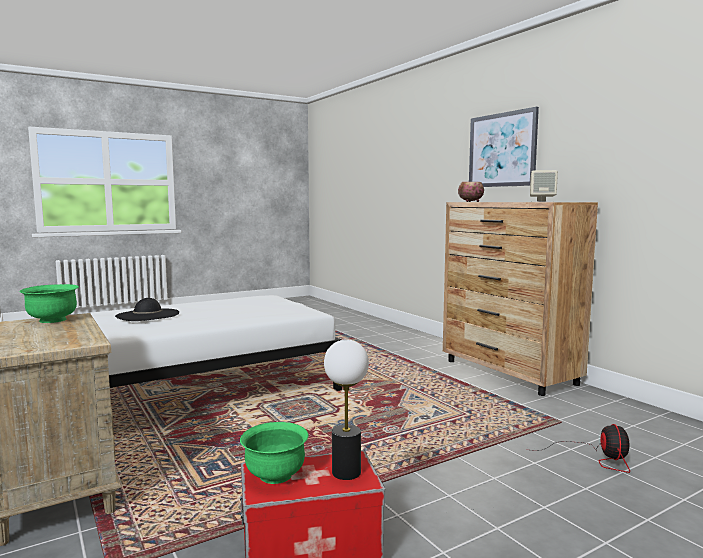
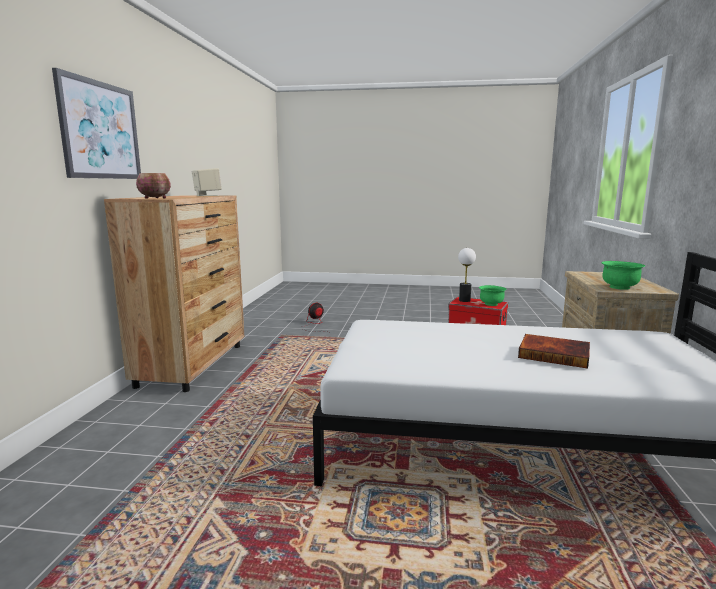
camera: 140 degrees left, 5 degrees up
(147, 315) = (554, 354): black hat -> book

